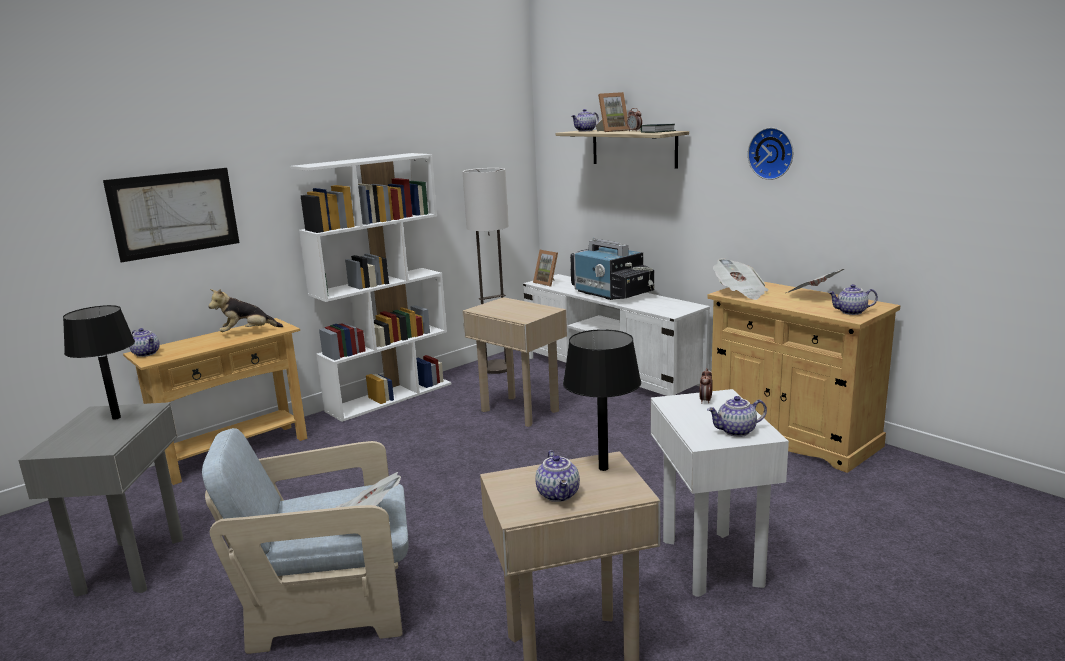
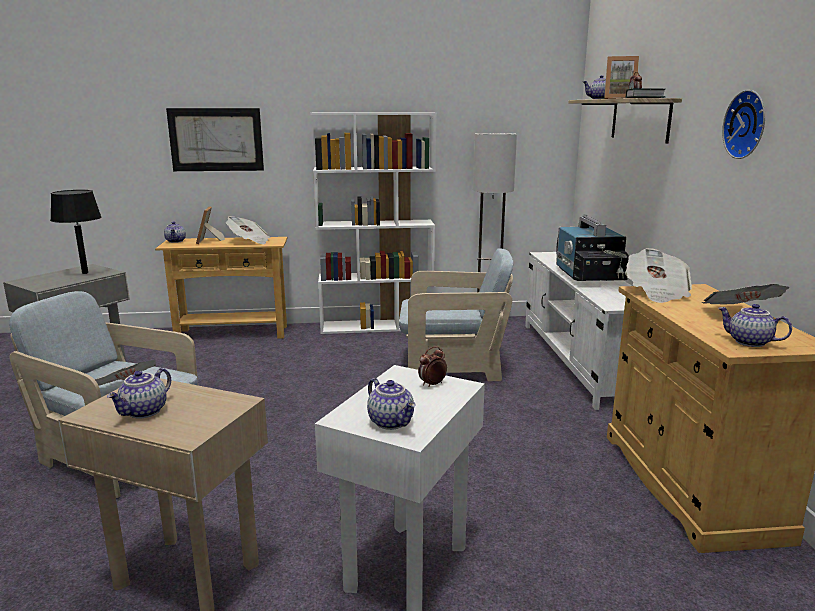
camera: 35 degrees right, 0 degrees up
(247, 333) = (249, 241): plush toy -> newspaper
(519, 411) = (452, 367): beige side table -> beige armchair
(548, 283) = (550, 256): picture frame -> picture frame (209, 241)
(603, 468) = (219, 406): black table lamp -> none
(736, 431) = (392, 422): teapot -> teapot turned 150 degrees counterclockwise

